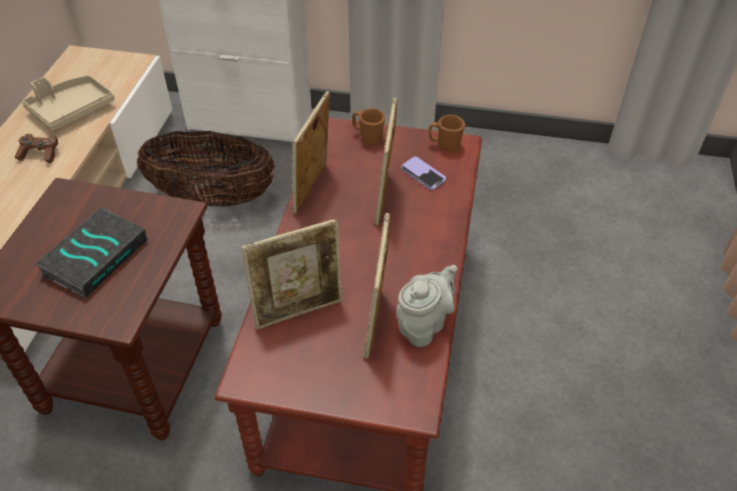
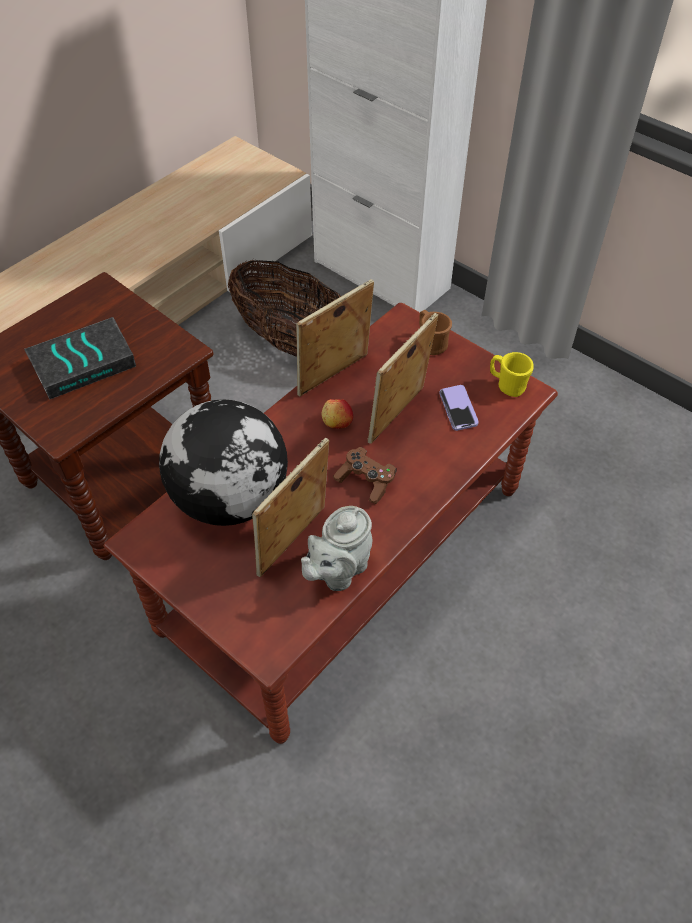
camera: 30 degrees right, 5 degrees up
(40, 154) = (139, 240): brown game controller -> brown game controller (366, 481)
(71, 110) = (193, 205): beige tray -> none
(299, 310) = (232, 497): picture frame -> globe
(340, 220) = (337, 422): none -> apple
(424, 325) = (338, 571): grey teapot -> grey teapot turned 150 degrees clockwise
(445, 145) = (507, 385): brown mug -> yellow mug

